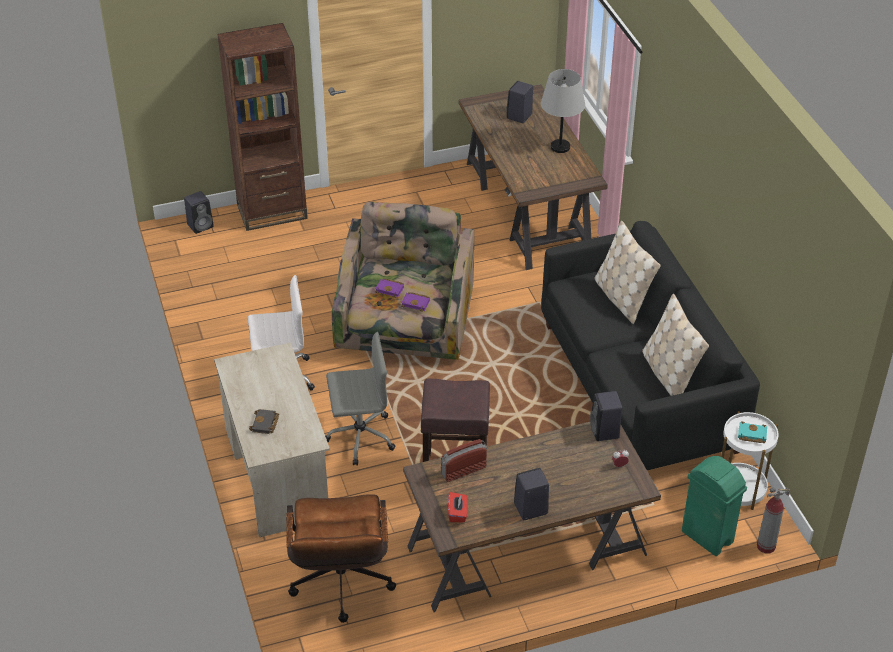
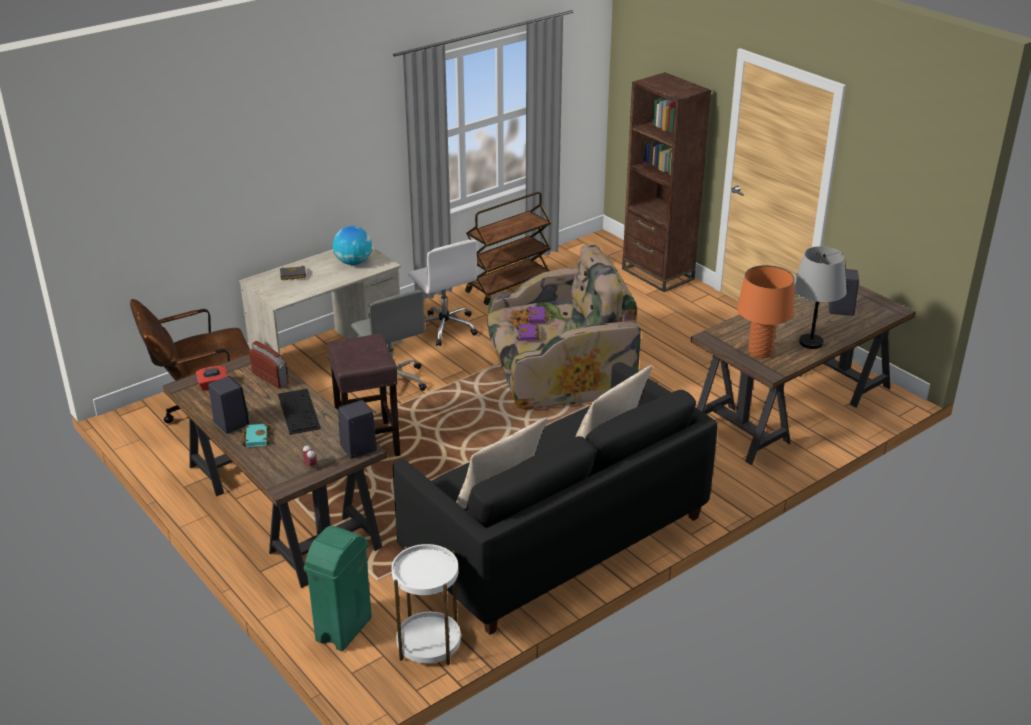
camera: 70 degrees right, 10 degrees down
(201, 225) = (611, 248): black speaker -> none
(227, 313) = (508, 286): none -> brown cart
(264, 374) = (353, 262): none -> globe
(528, 460) = (298, 411): none -> keyboard
(562, 176) = (760, 352): none -> orange table lamp
(751, 435) = (423, 570): turquoise book -> turquoise book (255, 437)
(765, 546) = (345, 680): fire extinguisher -> none

